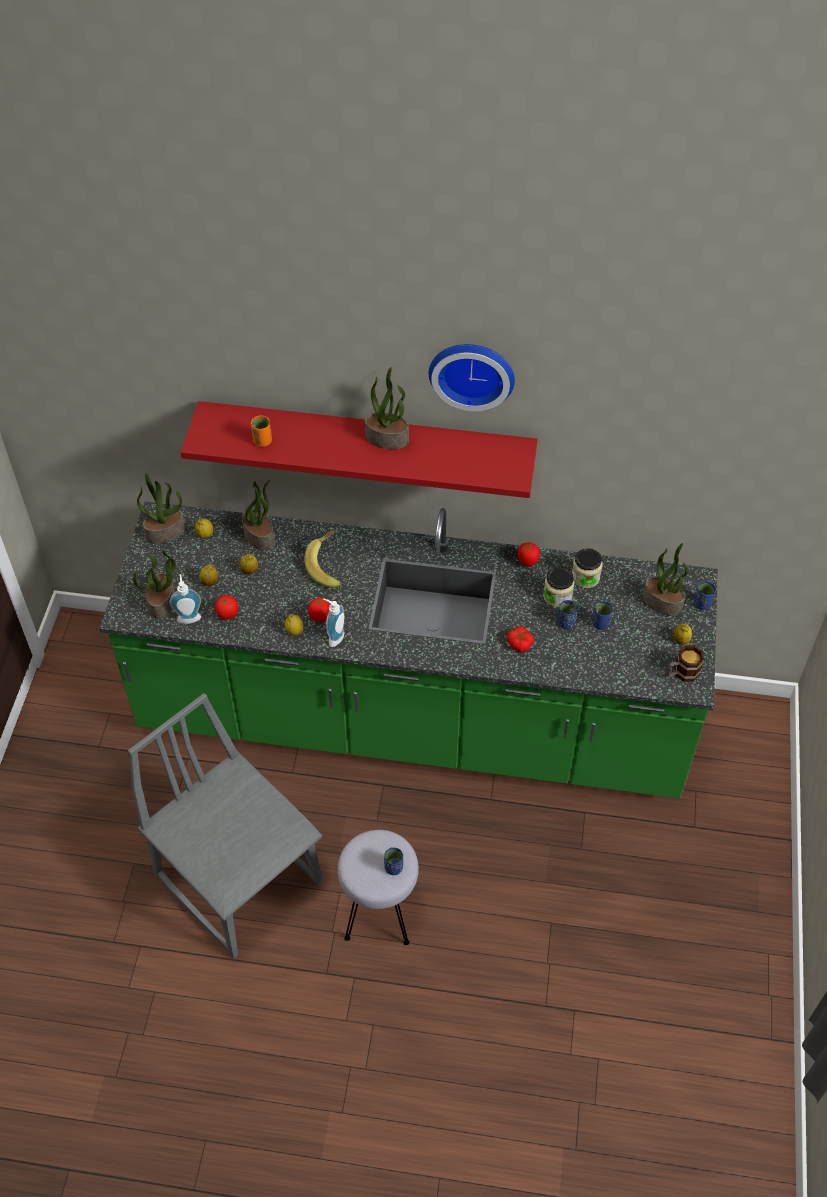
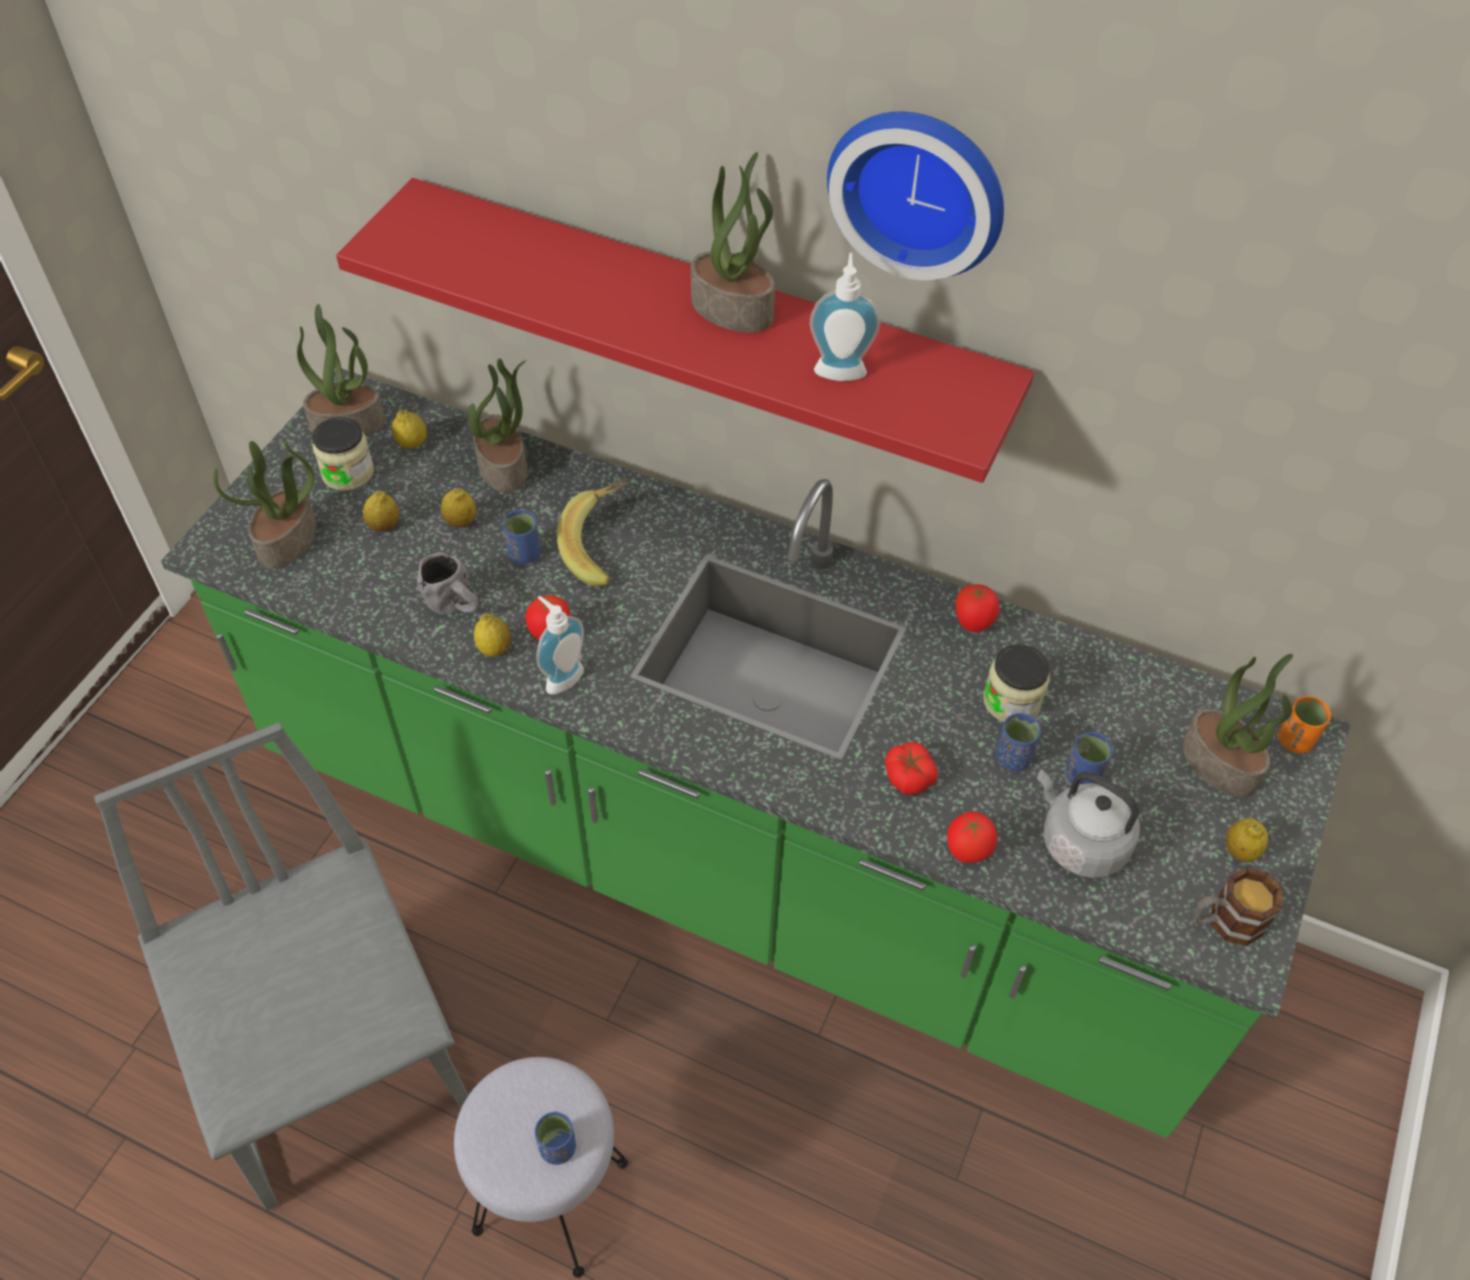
camera: 15 degrees right, 0 degrees up
(189, 616) = (321, 577): soap dispenser -> soap dispenser (840, 368)
(227, 615) = (389, 590): tomato -> tomato (967, 851)
(262, 441) = (494, 267): orange cup -> orange cup (1294, 740)
(266, 615) = (456, 606): none -> grey mug
(585, 577) = (1077, 678): jar -> jar (348, 472)
(607, 654) = (1079, 842): none -> grey kettle
(702, 604) = (1302, 786): blue cup -> blue cup (524, 554)

